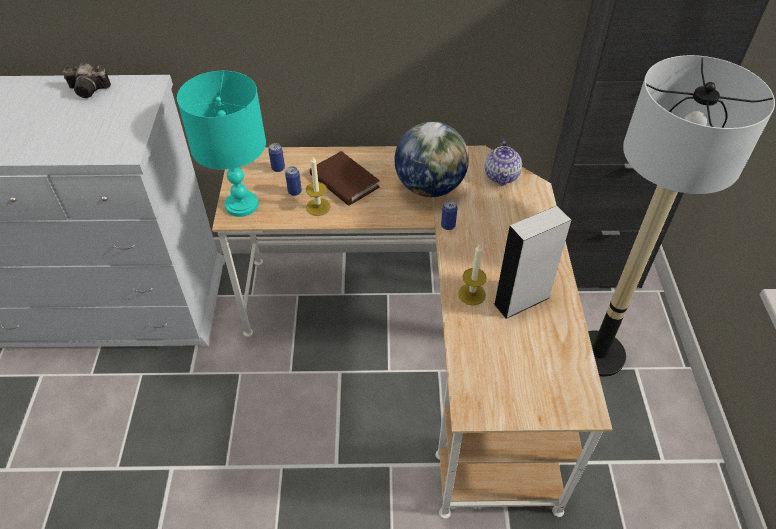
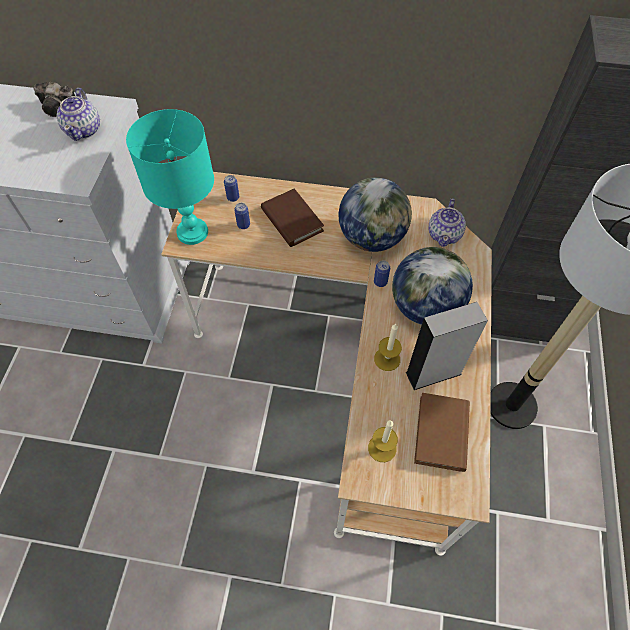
camera: 10 degrees right, 10 degrees up
(122, 106) = (84, 129): none -> teapot
(318, 207) = (262, 244): candle -> candle (382, 448)
(498, 242) = (425, 307): none -> globe
(544, 354) = (441, 433): none -> brown book

